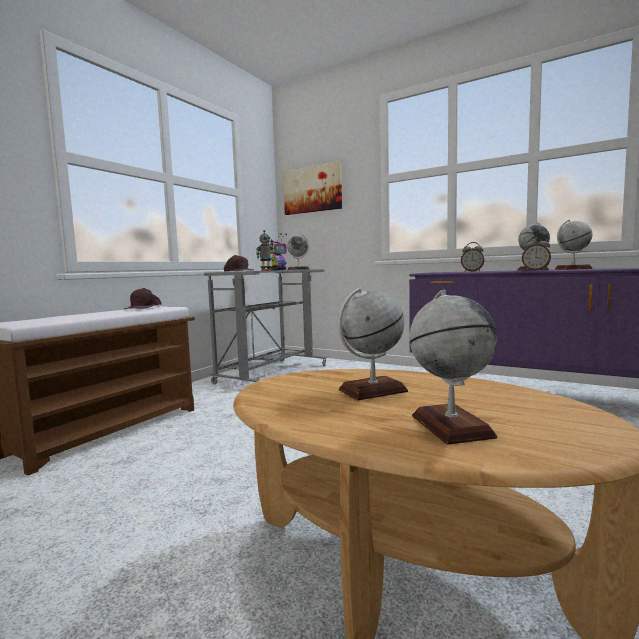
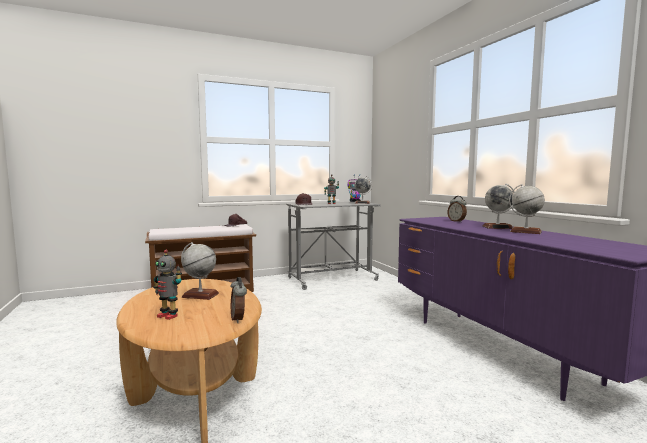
camera: 35 degrees right, 0 degrees up
(312, 189) = (390, 138): picture -> none
(450, 426) = (168, 316): globe -> toy robot
(535, 270) = (474, 230): alarm clock -> alarm clock (239, 319)

